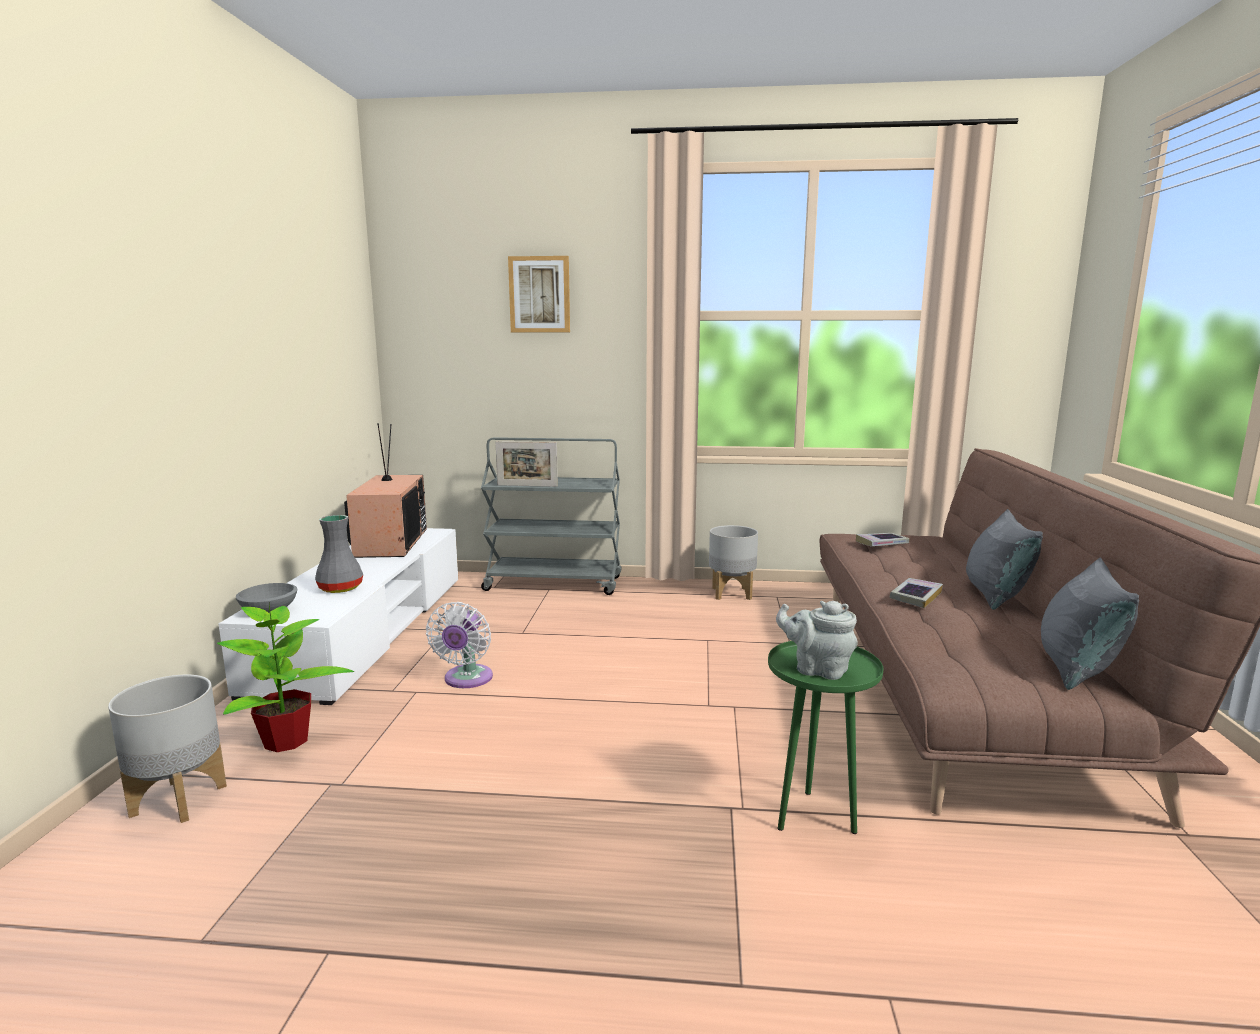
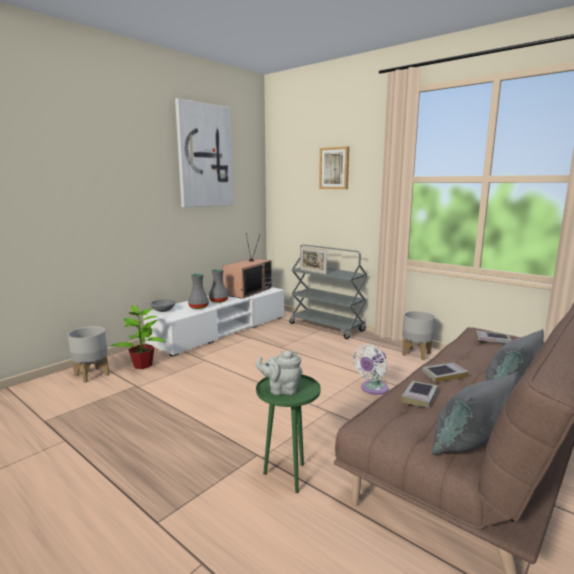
camera: 35 degrees right, 0 degrees up
(287, 258) = (204, 156): none -> picture
(363, 569) = (219, 301): none -> grey vase
(466, 680) = (230, 361): white fan -> white fan (372, 389)
(817, 669) = (281, 390): grey teapot -> grey teapot turned 60 degrees counterclockwise
(942, 630) = (420, 397): none -> book

